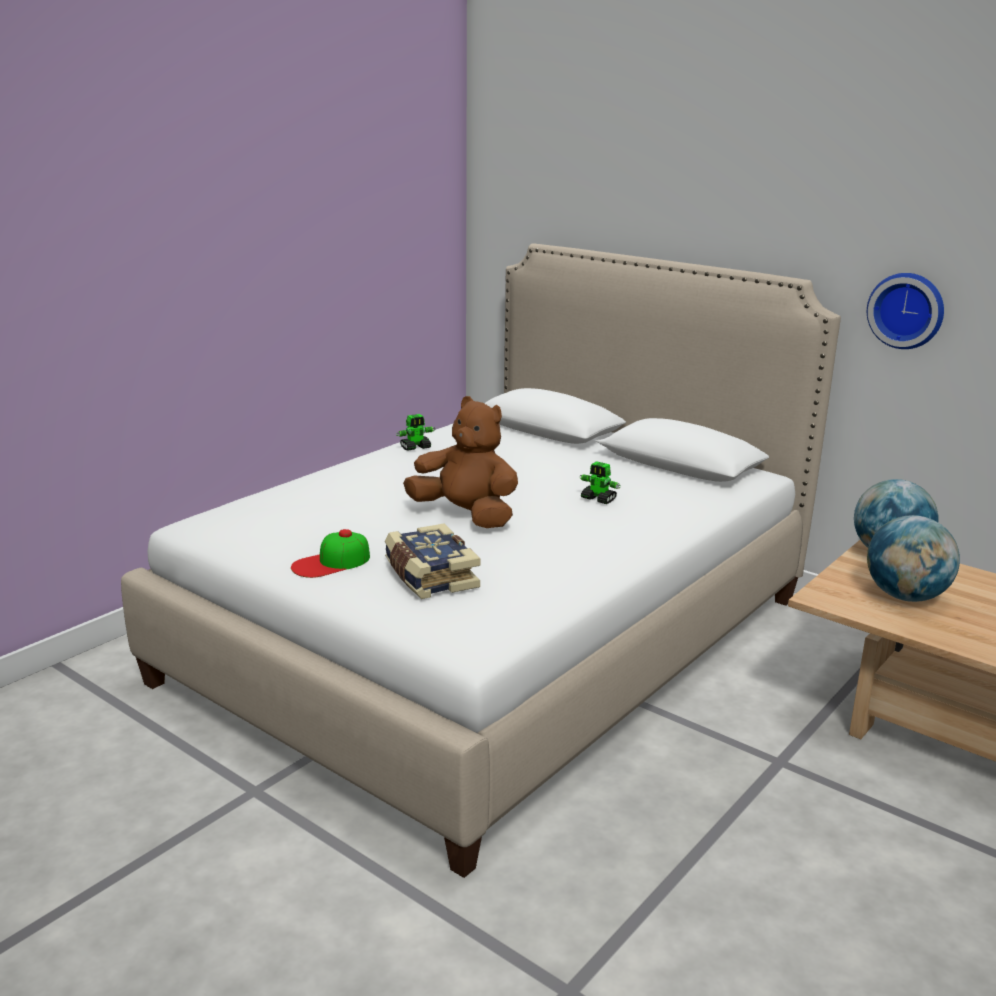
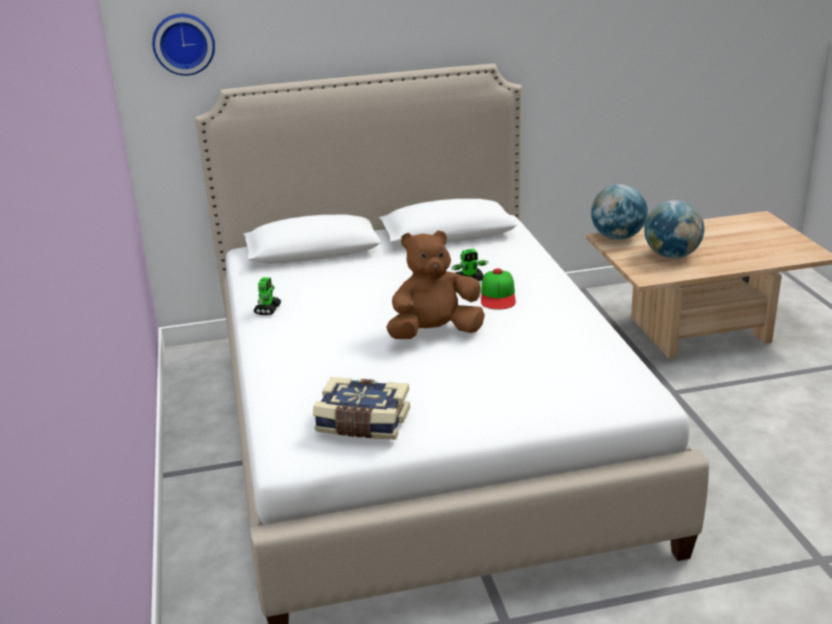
camera: 50 degrees left, 5 degrees up
(331, 562) = (451, 411): cap -> cap (498, 295)
(429, 577) = (524, 379): book -> book (362, 423)
(907, 310) = (556, 69): wall clock -> wall clock (183, 43)

